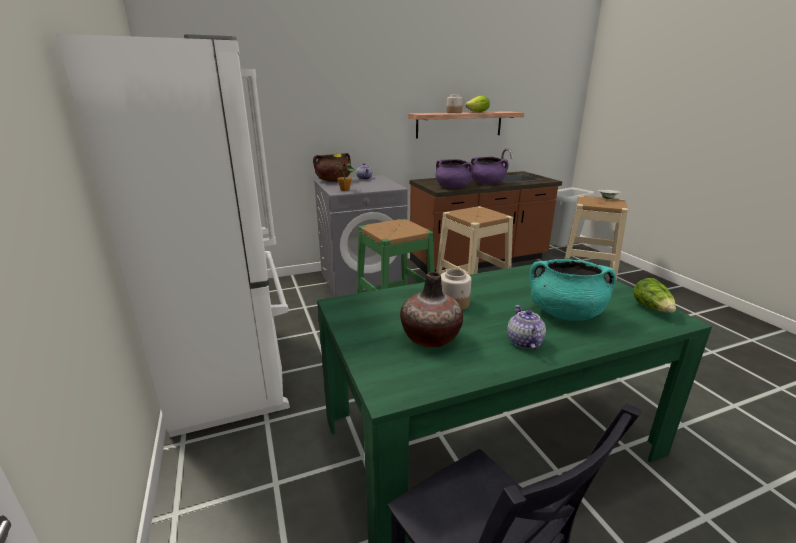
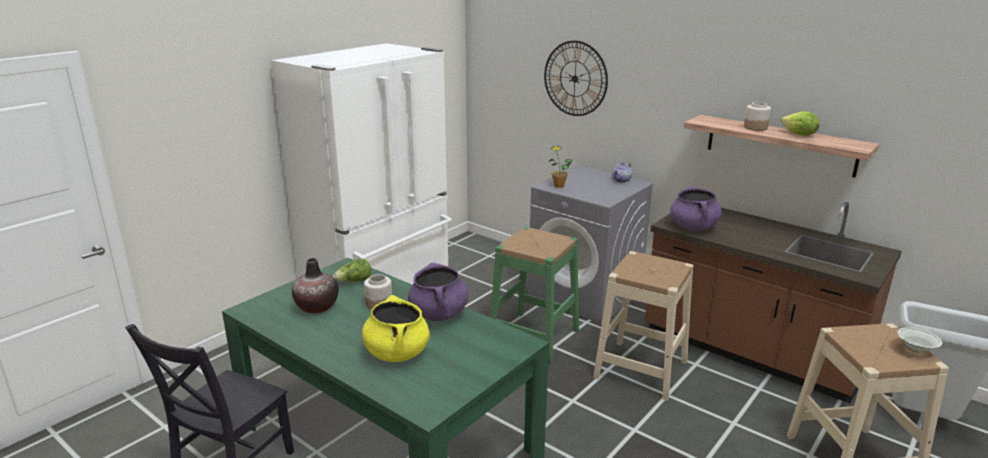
camera: 60 degrees right, 0 degrees up
(295, 100) = (575, 78): none -> wall clock
(333, 181) = (587, 172): brown cooking pot -> none
(487, 183) = (752, 242): purple cooking pot -> purple cooking pot (439, 314)
(523, 341) = (333, 341): teapot -> none
(565, 313) = (396, 353): turquoise cooking pot -> yellow cooking pot
(652, 309) = (443, 397): lettuce -> lettuce (354, 281)

